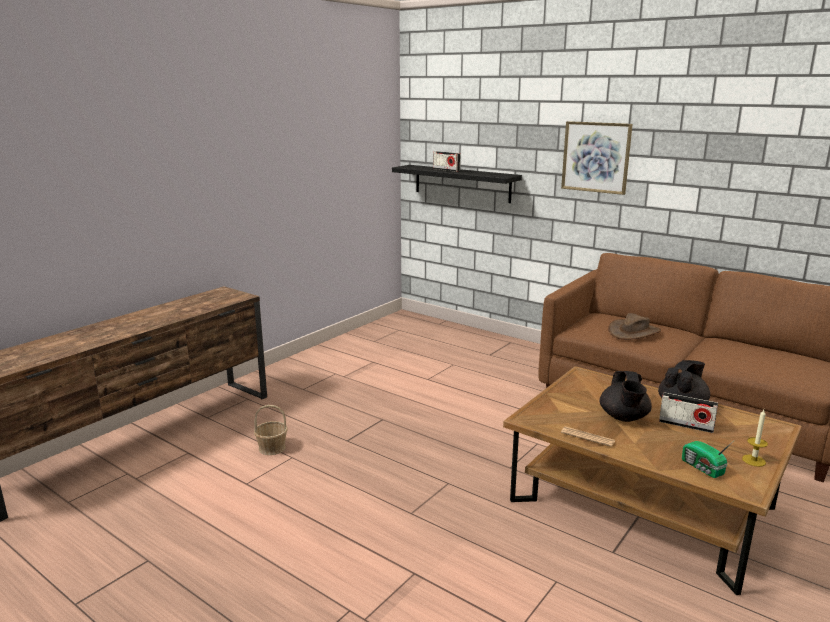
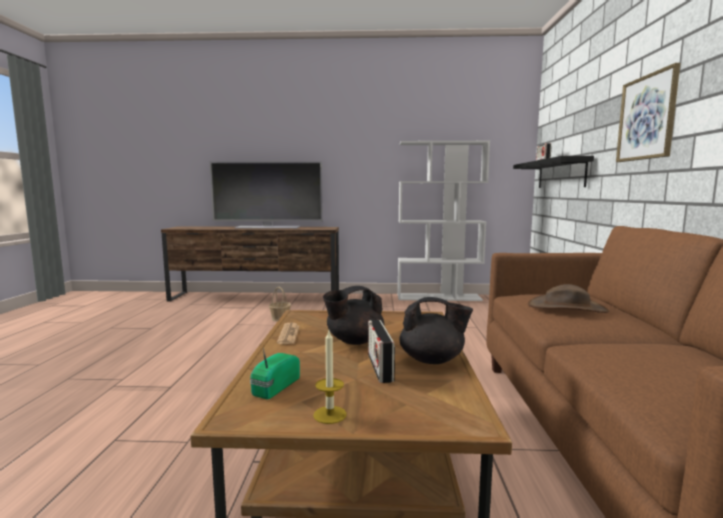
camera: 55 degrees right, 10 degrees down
(140, 318) = (268, 227): none -> television
(345, 342) = (439, 297): none -> white bookcase

